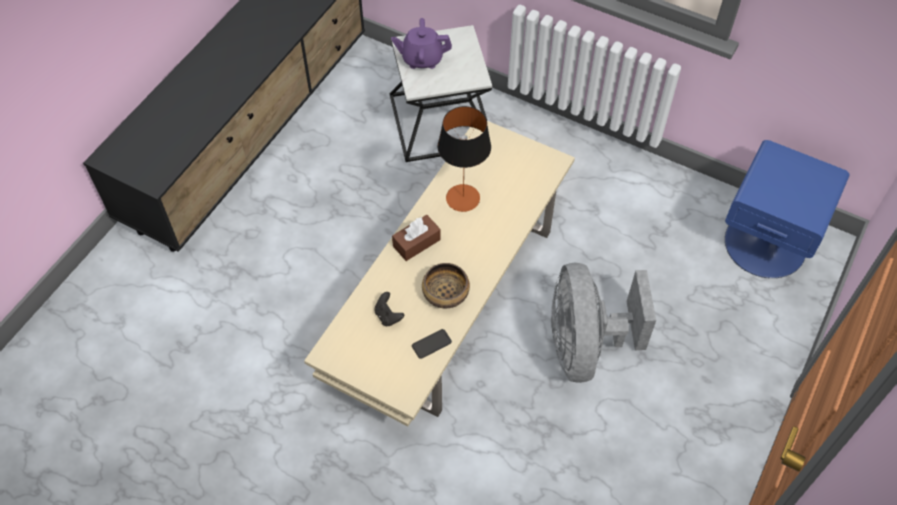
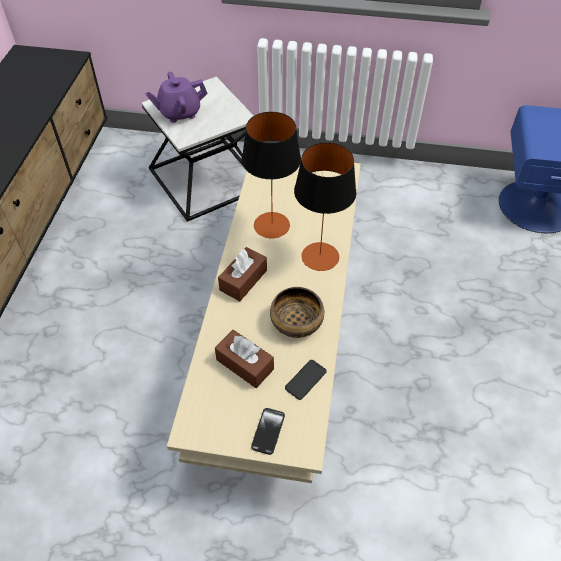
camera: 20 degrees left, 5 degrees down
(384, 374) = (268, 431): none -> phone
(388, 316) = (245, 364): black game controller -> brown tissue box
(492, 240) = (320, 256): none -> table lamp
(585, 346) = (432, 339): grey fan -> none

